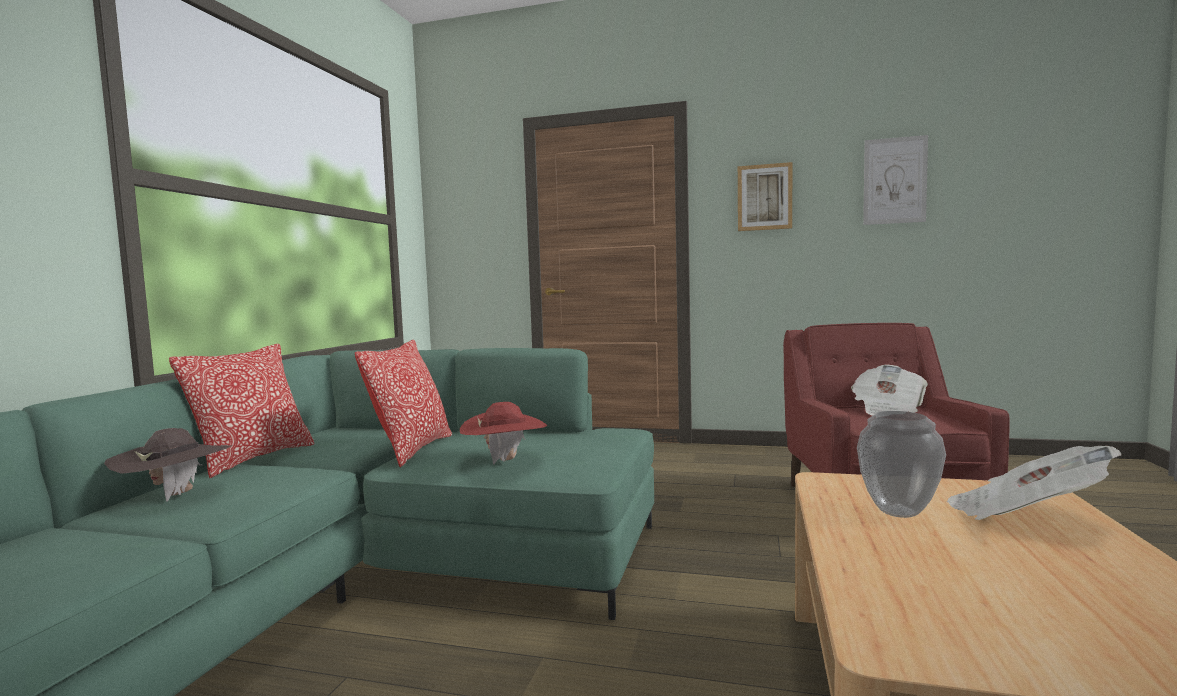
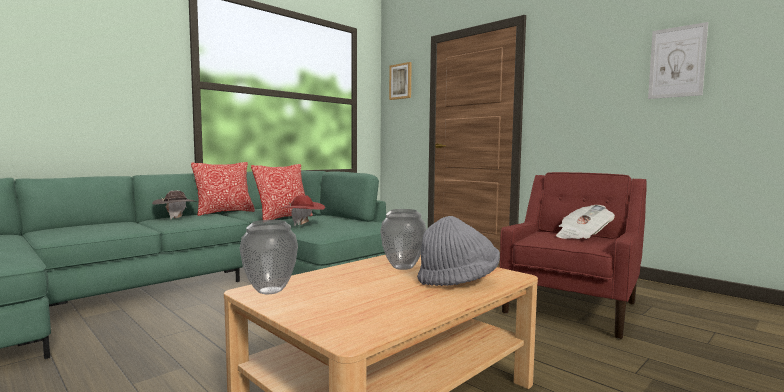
camera: 30 degrees right, 0 degrees up
(764, 197) = (574, 80): picture -> picture (401, 81)
(909, 632) = (271, 290): none -> vase
(1024, 517) = (458, 280): newspaper -> grey hat

